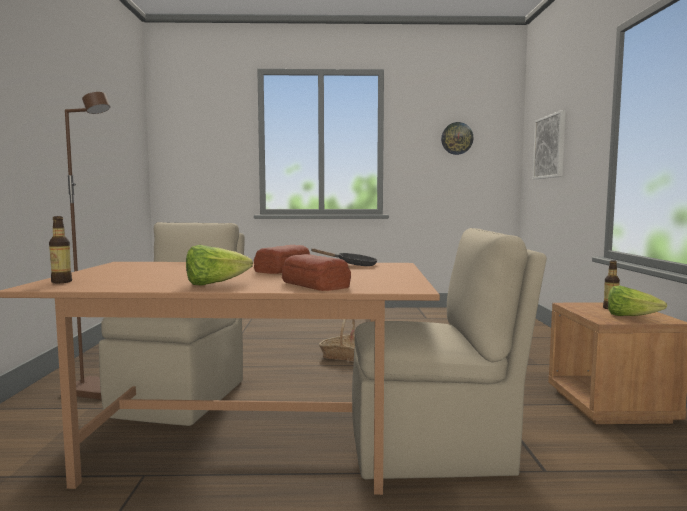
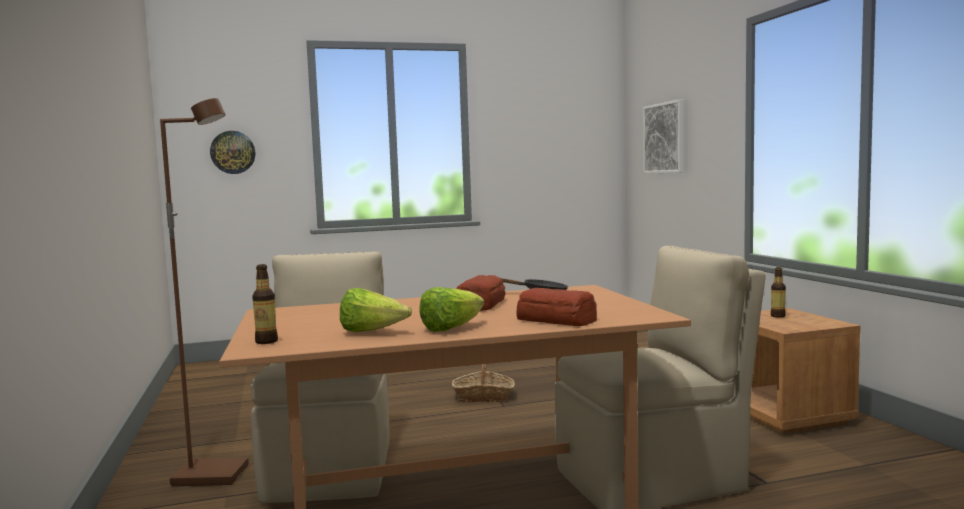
camera: 15 degrees left, 0 degrees up
(457, 138) = (552, 126): wall clock -> wall clock (233, 152)
(630, 317) = (803, 323): lettuce -> lettuce (372, 332)

